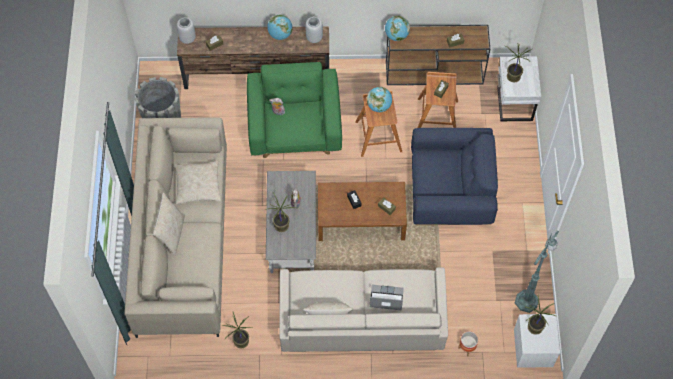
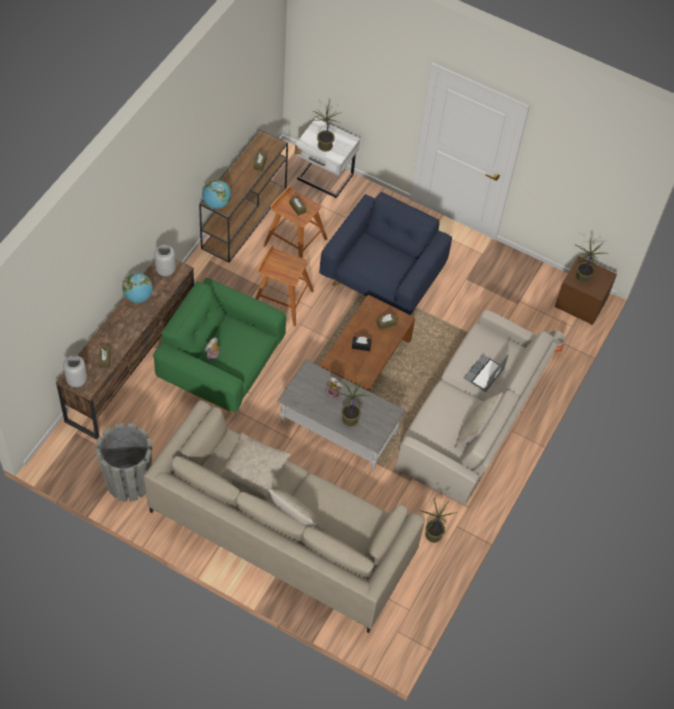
camera: 65 degrees left, 5 degrees down
(379, 106) = (278, 264): globe -> none
(527, 300) = (532, 281): green floor lamp -> none
(533, 348) = (581, 303): white nightstand -> brown nightstand

